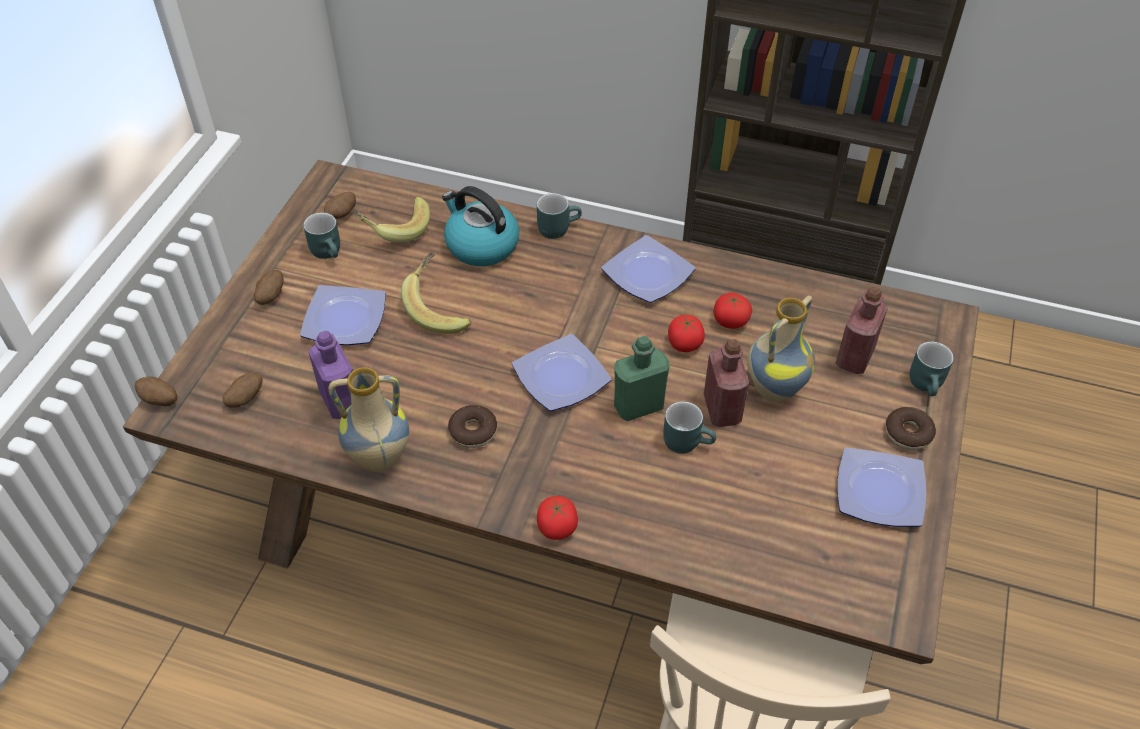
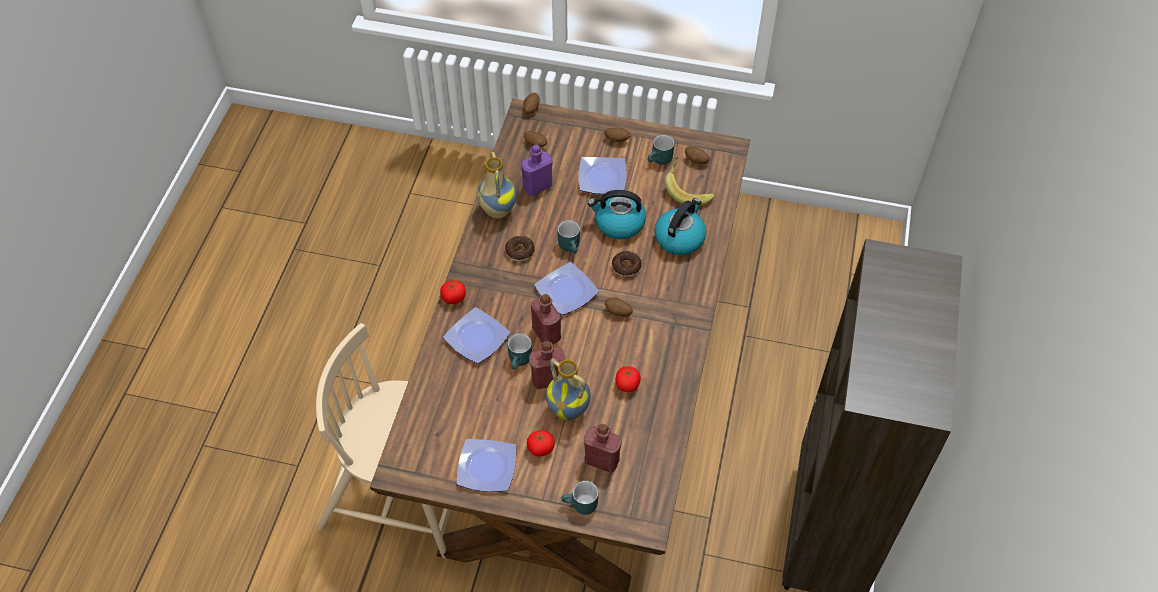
camera: 85 degrees right, 5 degrees up
(440, 307) = (618, 223): banana -> kettle
(557, 227) = (705, 279): turquoise mug -> turquoise mug (571, 246)
(605, 321) = (618, 312): none -> potato
(638, 406) = (546, 334): green bottle -> red bottle
(647, 273) = (668, 334): plate -> plate (478, 338)
(684, 344) = (603, 358): tomato -> tomato (541, 448)
(908, 433) = (536, 489): donut -> donut (626, 267)

